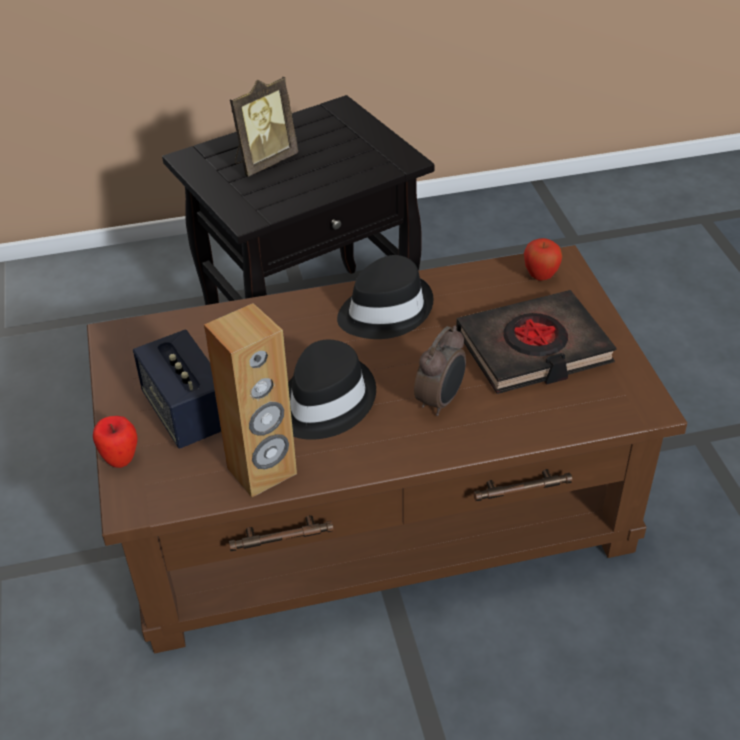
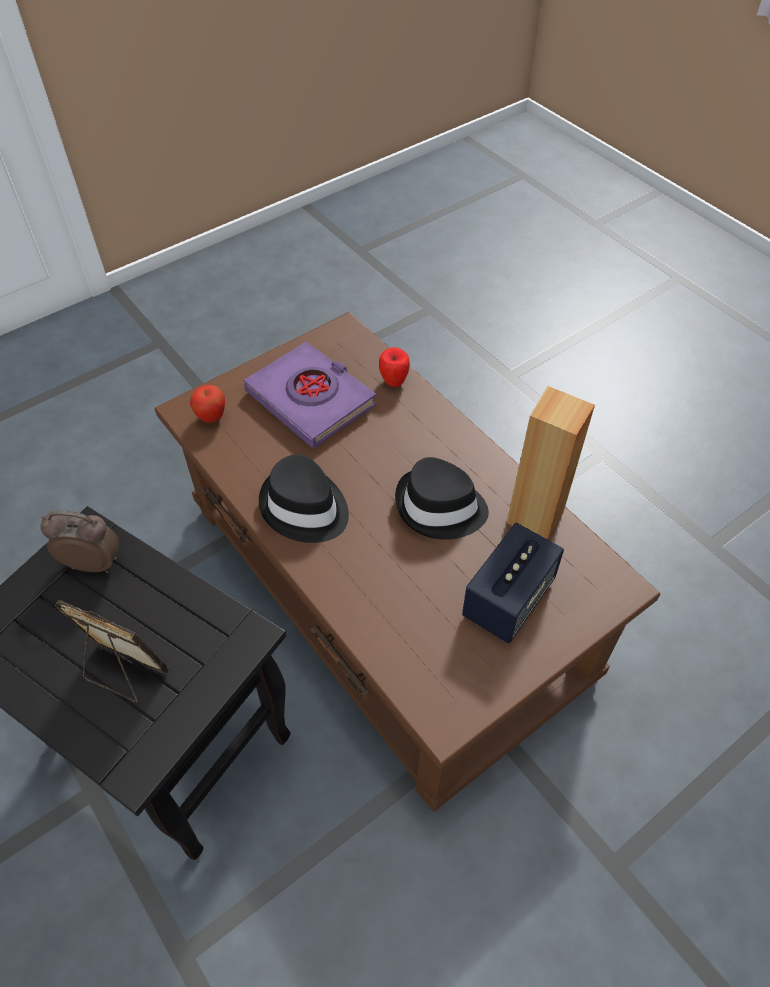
camera: 115 degrees left, 10 degrees up
(120, 460) = (587, 621): apple -> apple (393, 381)
(441, 401) = (398, 436): alarm clock -> alarm clock (94, 562)
(533, 349) = (311, 399): black book -> purple book

